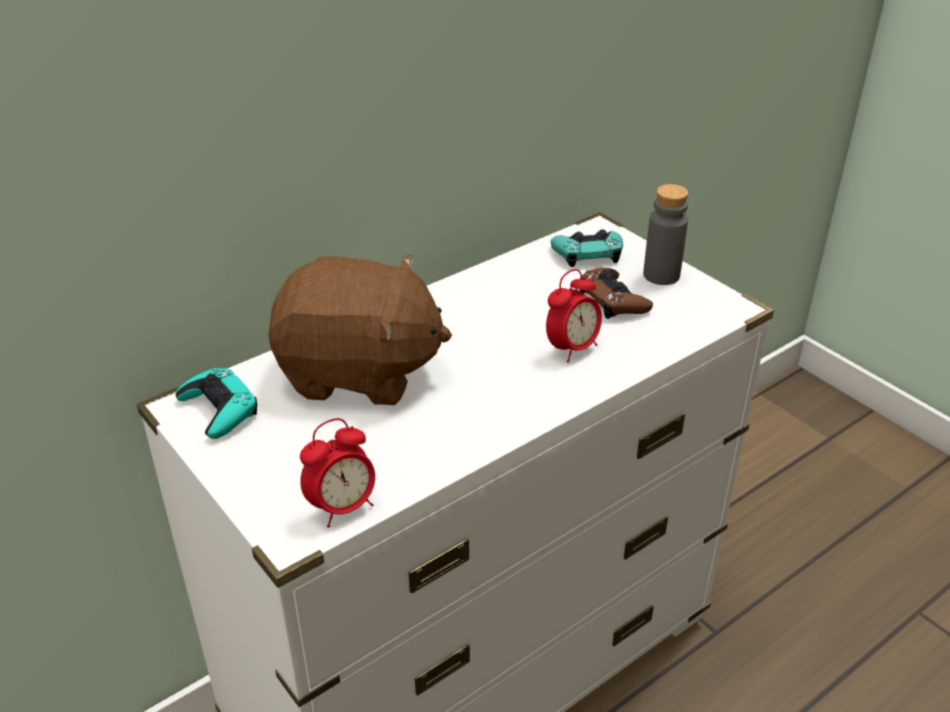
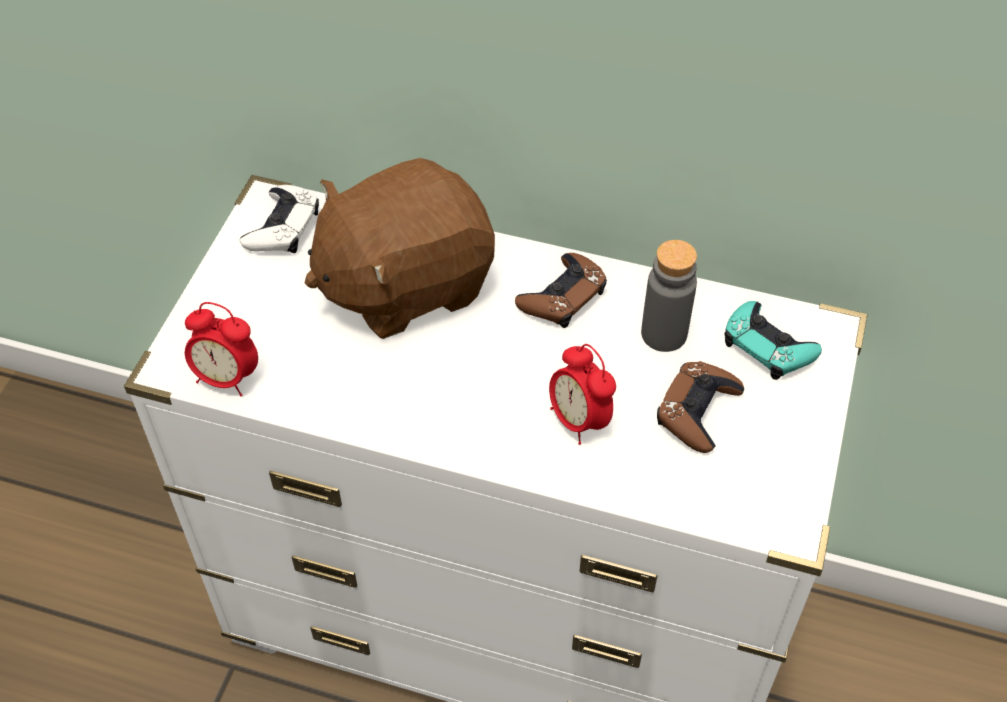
camera: 55 degrees right, 15 degrees up
(219, 409) = (282, 227): turquoise game controller -> white game controller
(359, 372) = (404, 284): brown plush toy -> brown plush toy turned 90 degrees clockwise
(457, 309) = (562, 296): none -> brown game controller
(572, 349) = (578, 420): alarm clock -> alarm clock turned 45 degrees clockwise
(661, 275) = (789, 431): grey bottle -> grey bottle (664, 334)

